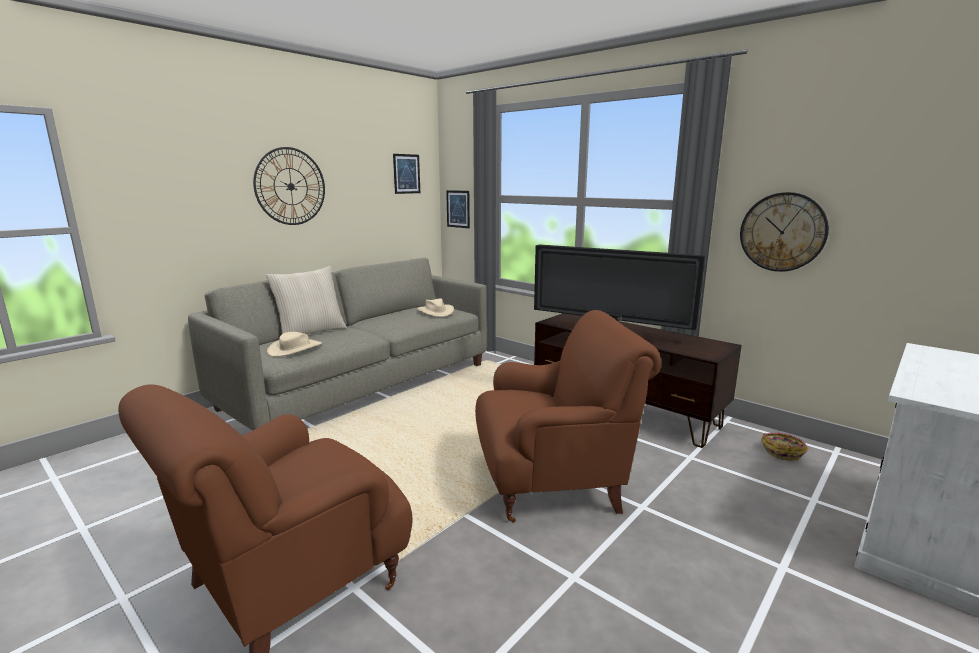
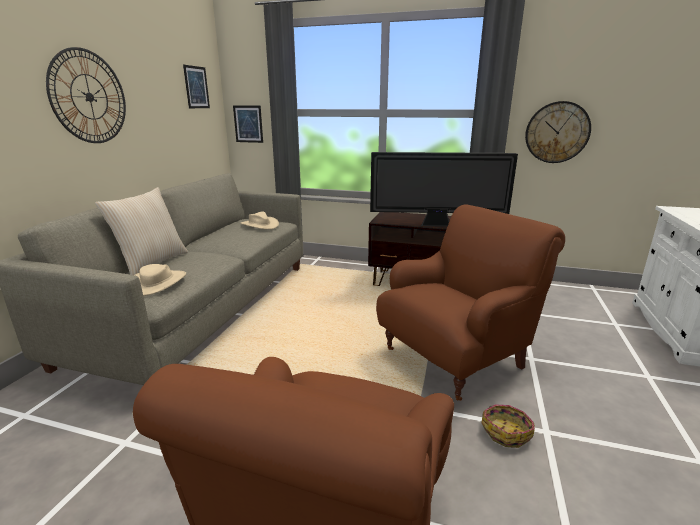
camera: 25 degrees left, 5 degrees up
(783, 452) = (567, 295): basket -> basket (506, 431)

